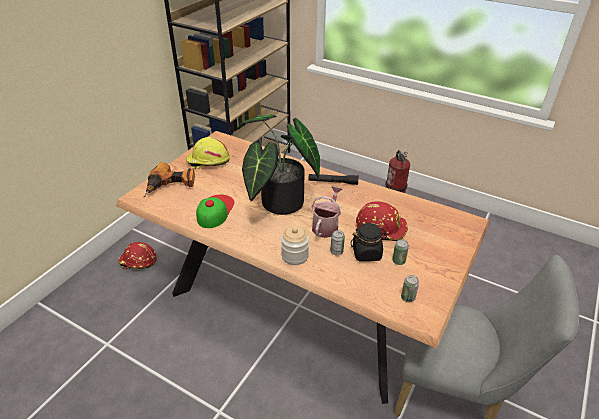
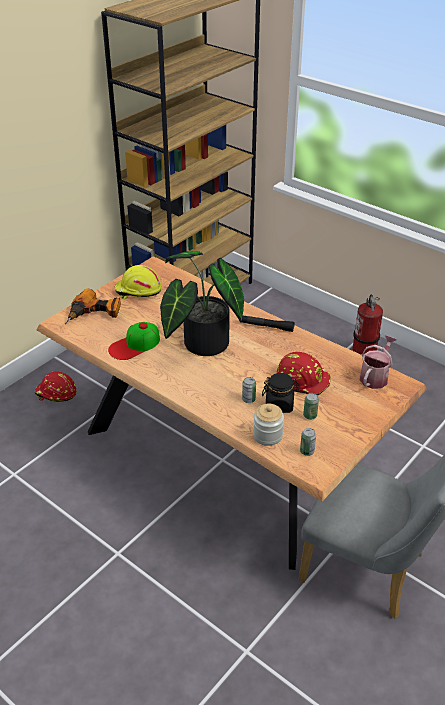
camera: 10 degrees right, 0 degrees up
(215, 210) = (134, 345): cap -> cap turned 150 degrees counterclockwise
(294, 256) = (205, 399): jar -> jar (267, 435)
(326, 225) = (246, 372): watering can -> watering can (375, 376)

